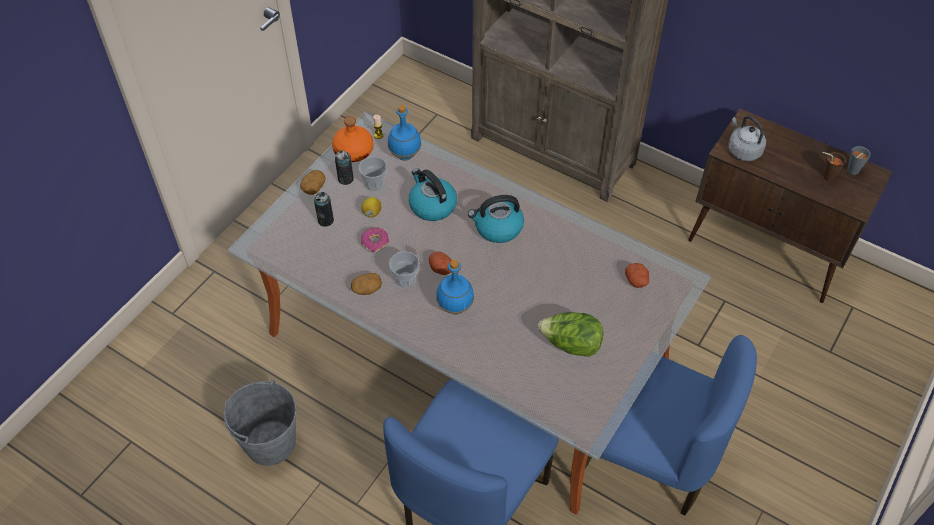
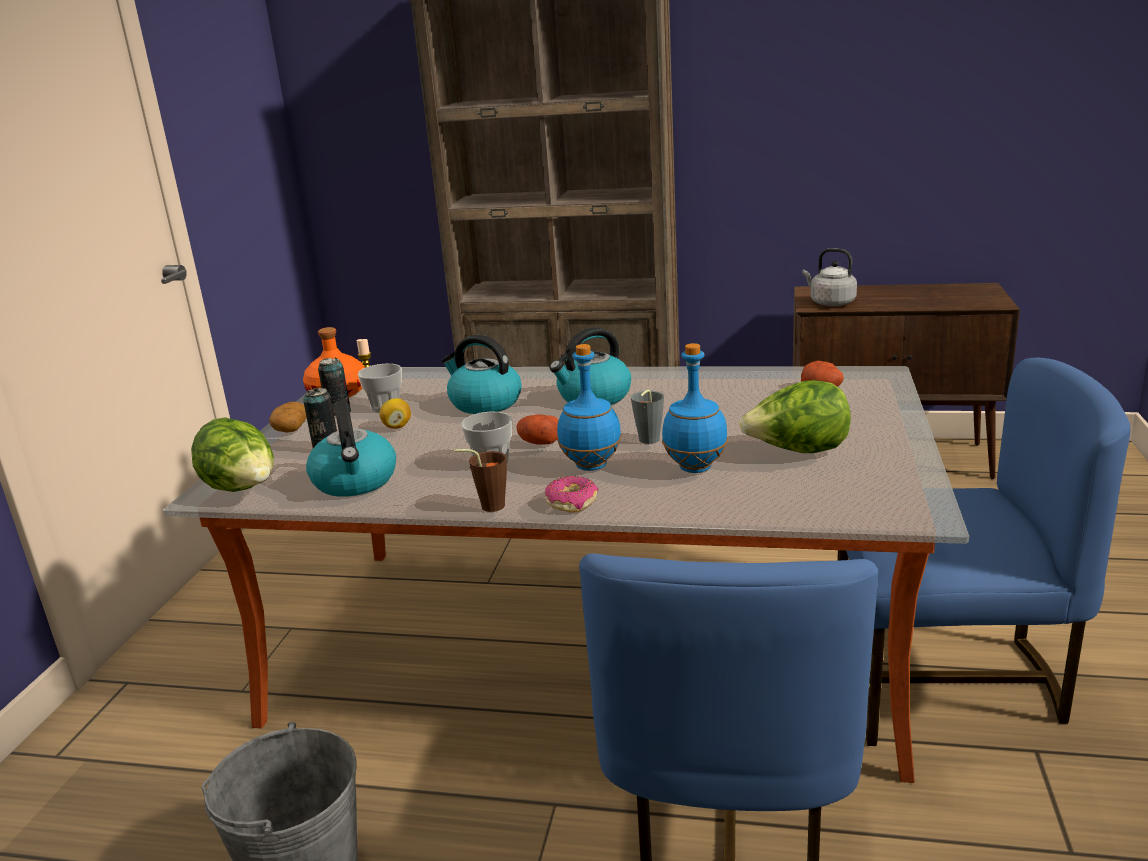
camera: 20 degrees left, 30 degrees down
(270, 249) = (243, 490): none -> lettuce
(328, 267) = (355, 482): none -> kettle
(367, 289) = (434, 485): potato -> none
(375, 242) = (419, 446): donut -> donut (572, 502)
(405, 155) = (416, 380): blue bottle -> blue bottle (695, 467)
(826, 175) = (937, 297): brown cup -> brown cup (487, 506)
(851, 172) = (959, 290): grey cup -> grey cup (647, 441)

